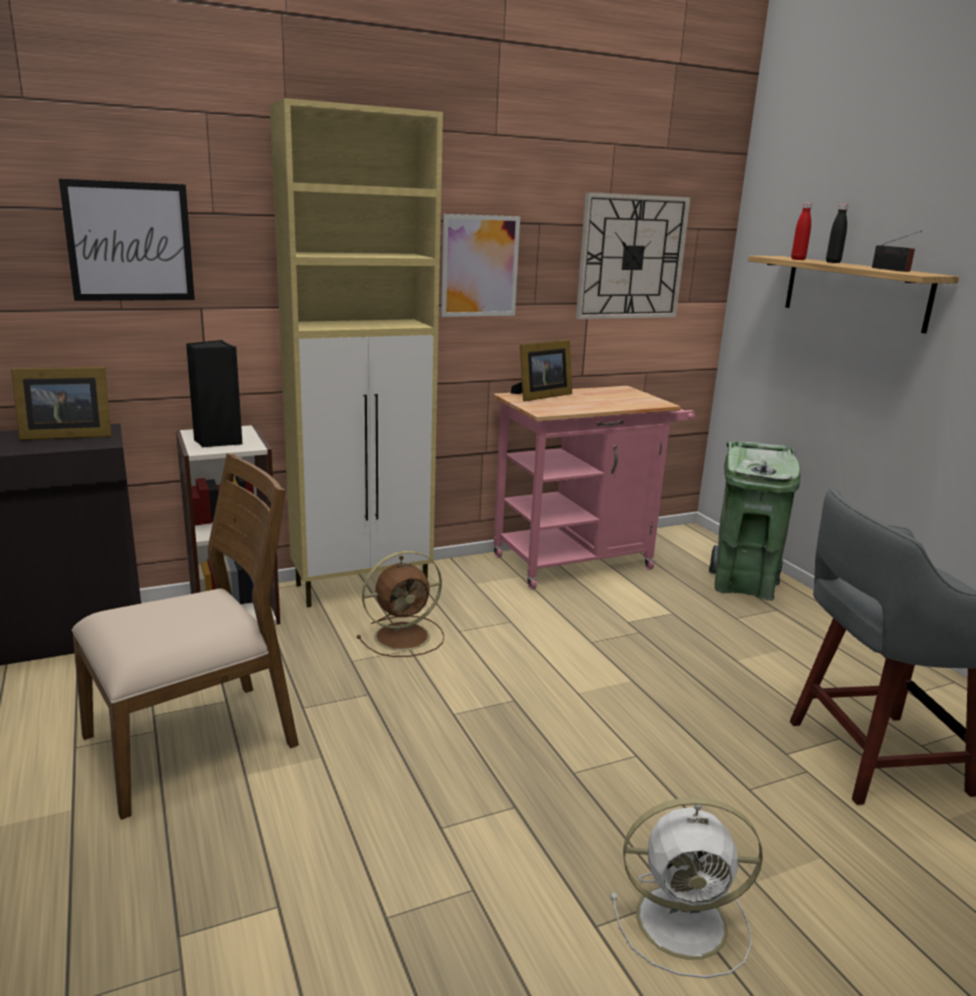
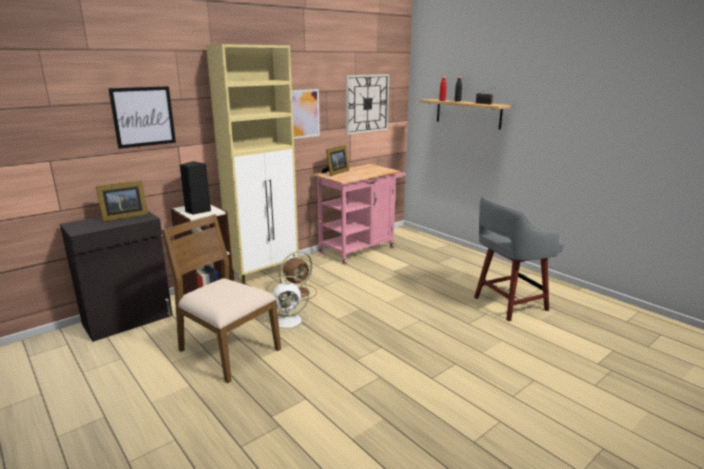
camera: 15 degrees left, 0 degrees up
(193, 742) = (227, 350): brown chair -> brown chair turned 90 degrees counterclockwise
(685, 922) = (463, 370): white fan -> white fan (289, 321)
(743, 585) = (435, 248): green trash can -> none

